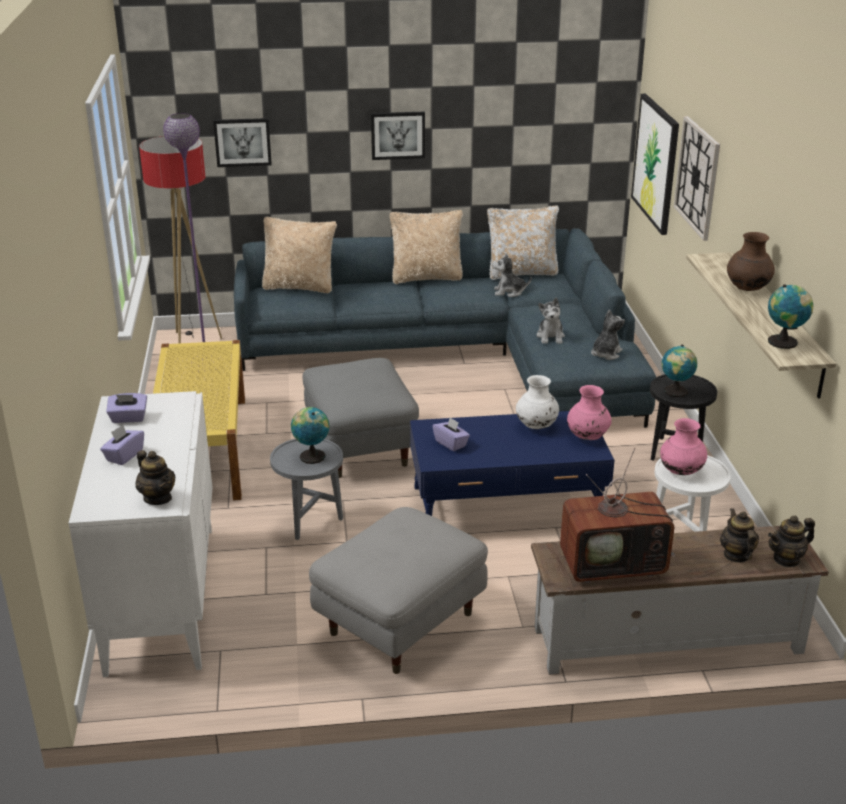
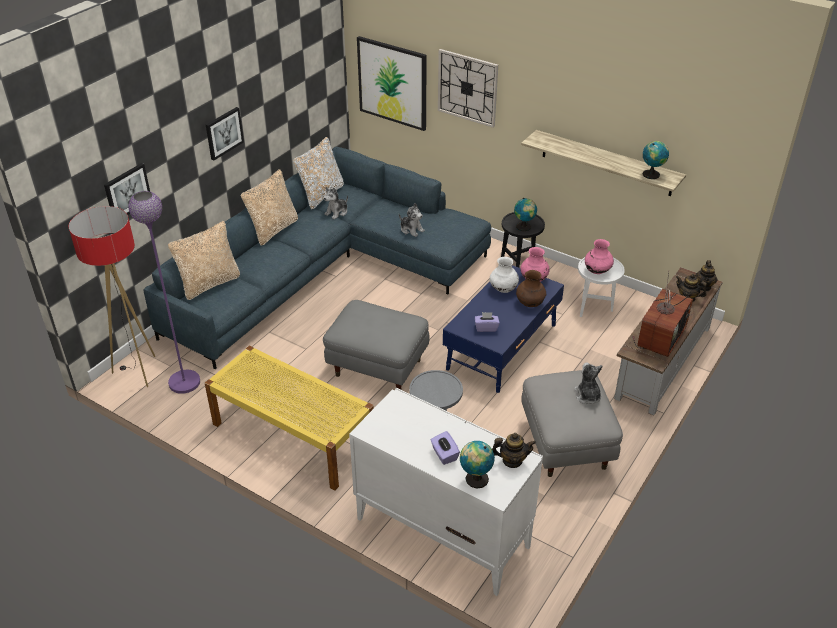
camera: 50 degrees left, 10 degrees up
(128, 418) = (396, 433): purple tissue box -> none
(311, 456) = (437, 386): globe -> globe (475, 479)
(605, 354) = (454, 224): plush toy -> plush toy (587, 396)
(747, 288) = (583, 150): brown vase -> brown vase (530, 303)

